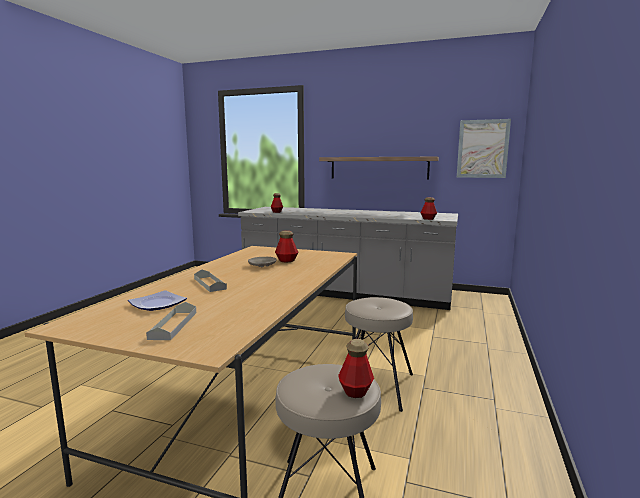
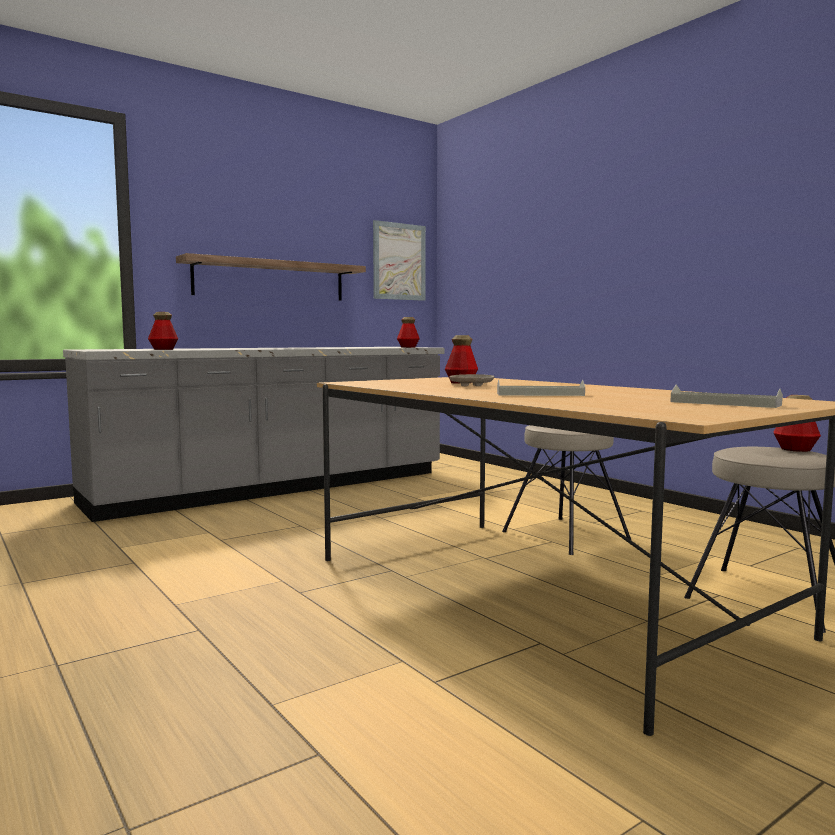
camera: 55 degrees left, 5 degrees down
(159, 304) = (622, 403): plate -> none

